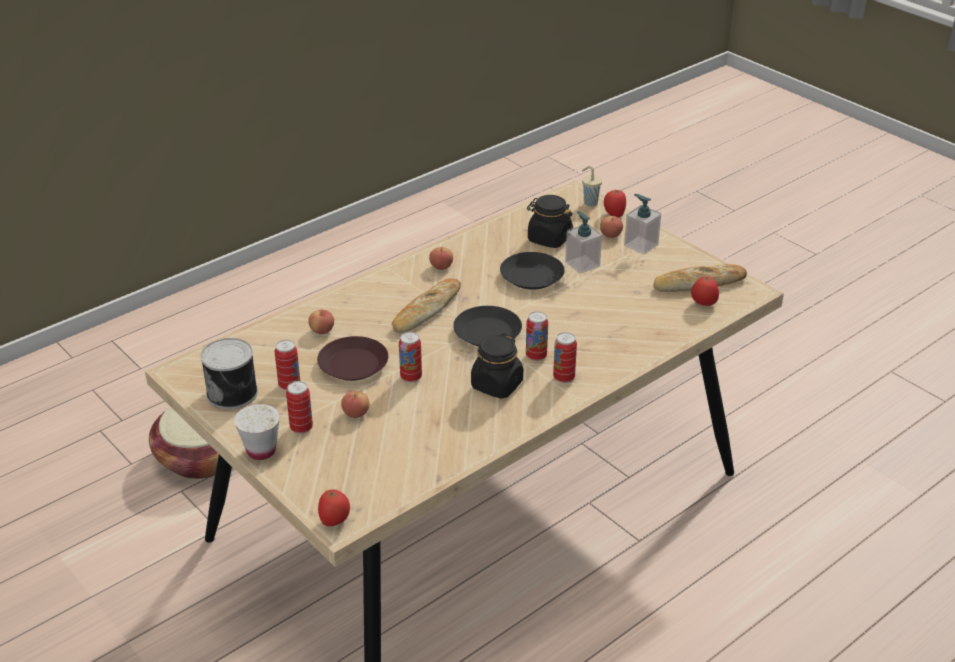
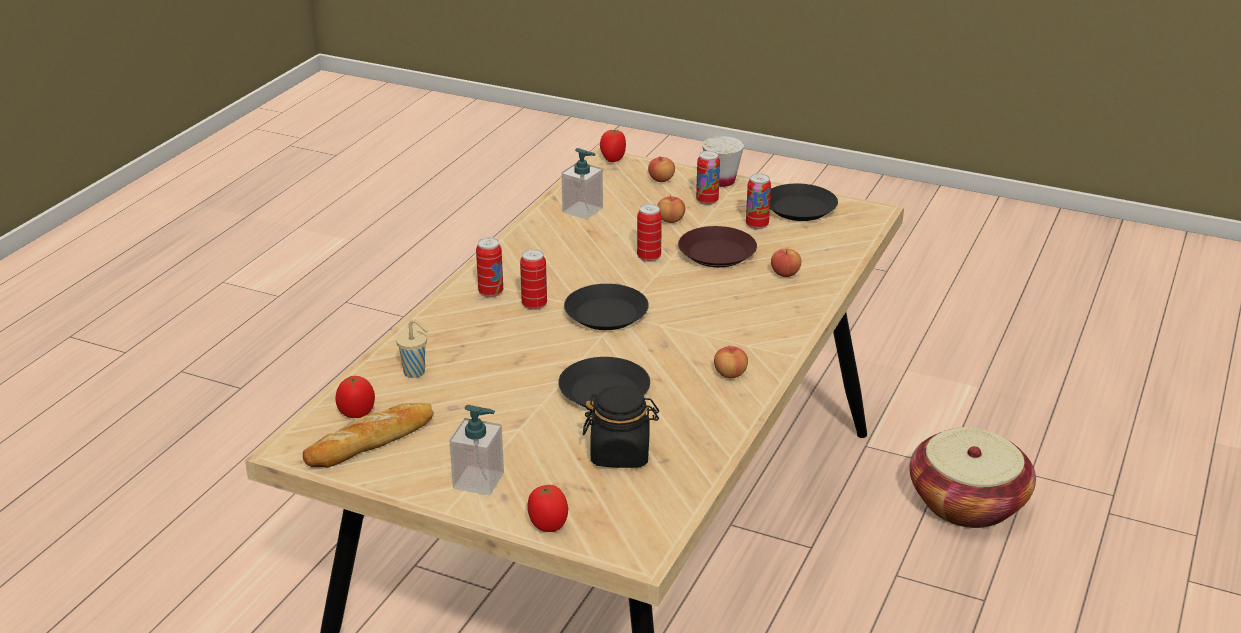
camera: 155 degrees right, 5 degrees down
(233, 393) = (799, 209): can -> black plate
(426, 310) = (696, 320): bread -> none
(497, 385) = (556, 270): black jar -> none
(582, 264) = (548, 426): soap dispenser -> soap dispenser (583, 210)
(589, 202) = (601, 540): beige cup -> beige cup (416, 372)
(610, 235) = (533, 485): apple -> apple (661, 179)

